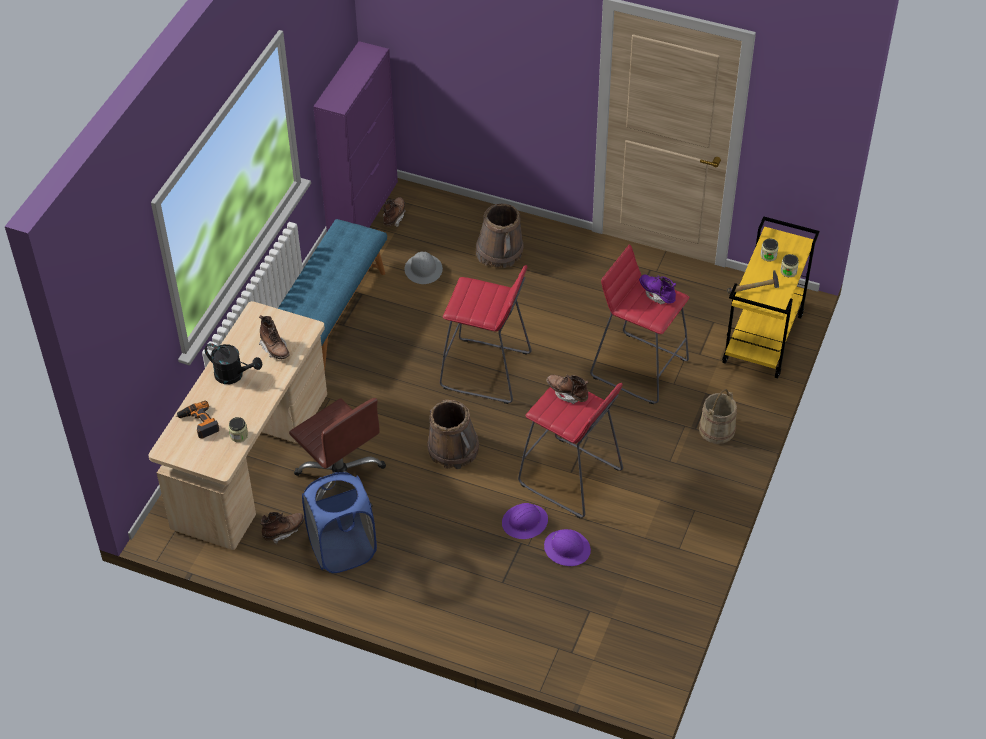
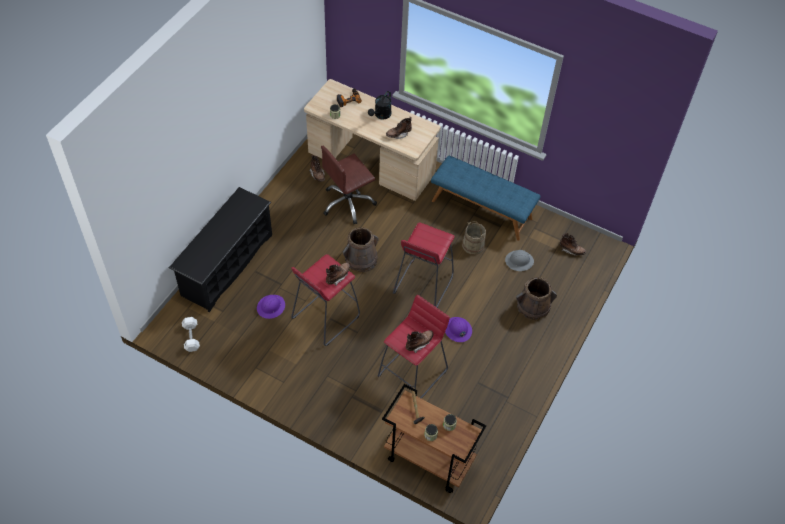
camera: 95 degrees right, 5 degrees up
(342, 549) = (298, 199): blue laundry basket -> none
(363, 209) = (579, 234): purple cabinet -> none
(497, 624) = (227, 265): none -> black shoe rack
(525, 522) = (296, 288): purple hard hat -> purple hard hat (458, 330)
(648, 643) = (191, 337): none -> white dumbbell
(657, 294) = (419, 343): purple boot -> brown boot
(716, 429) = (349, 410): beige bucket -> beige bucket (473, 245)
(763, 340) = (428, 459): yellow cart -> brown cart

